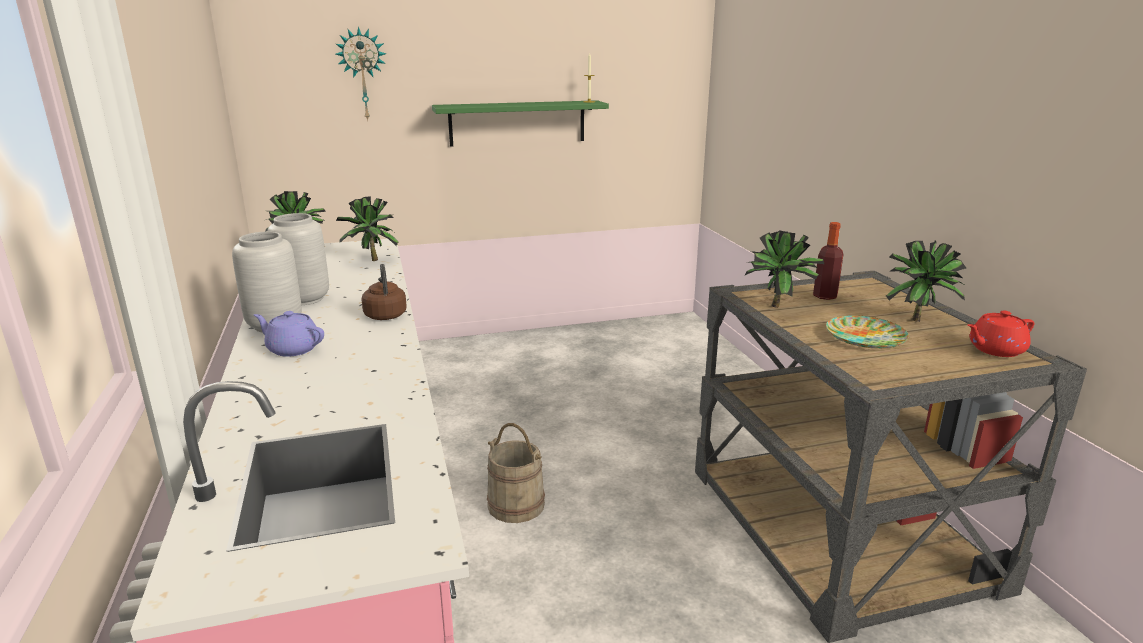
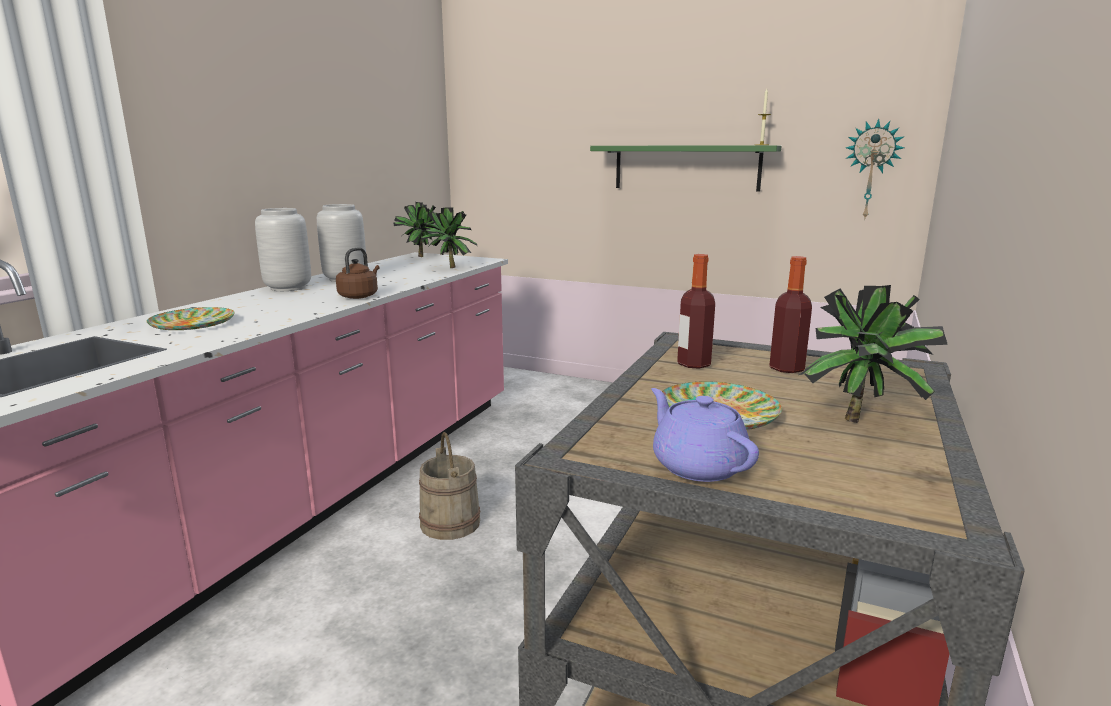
camera: 40 degrees right, 5 degrees down
(292, 349) = (256, 300): purple teapot -> purple teapot (697, 465)
(318, 393) = (193, 324): none -> plate
(363, 74) = (547, 116): wall clock -> wall clock (871, 170)
(780, 307) = (693, 364): potted plant -> bottle
(995, 350) = (889, 485): red teapot -> none

